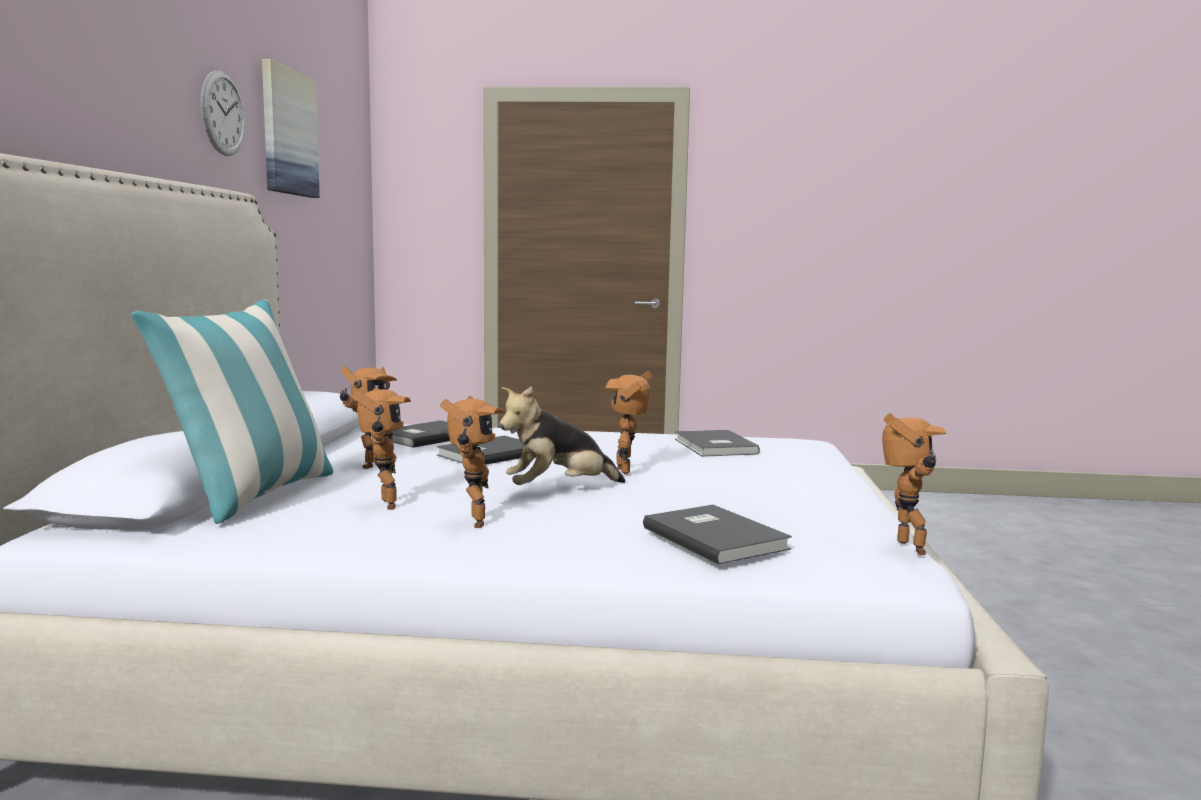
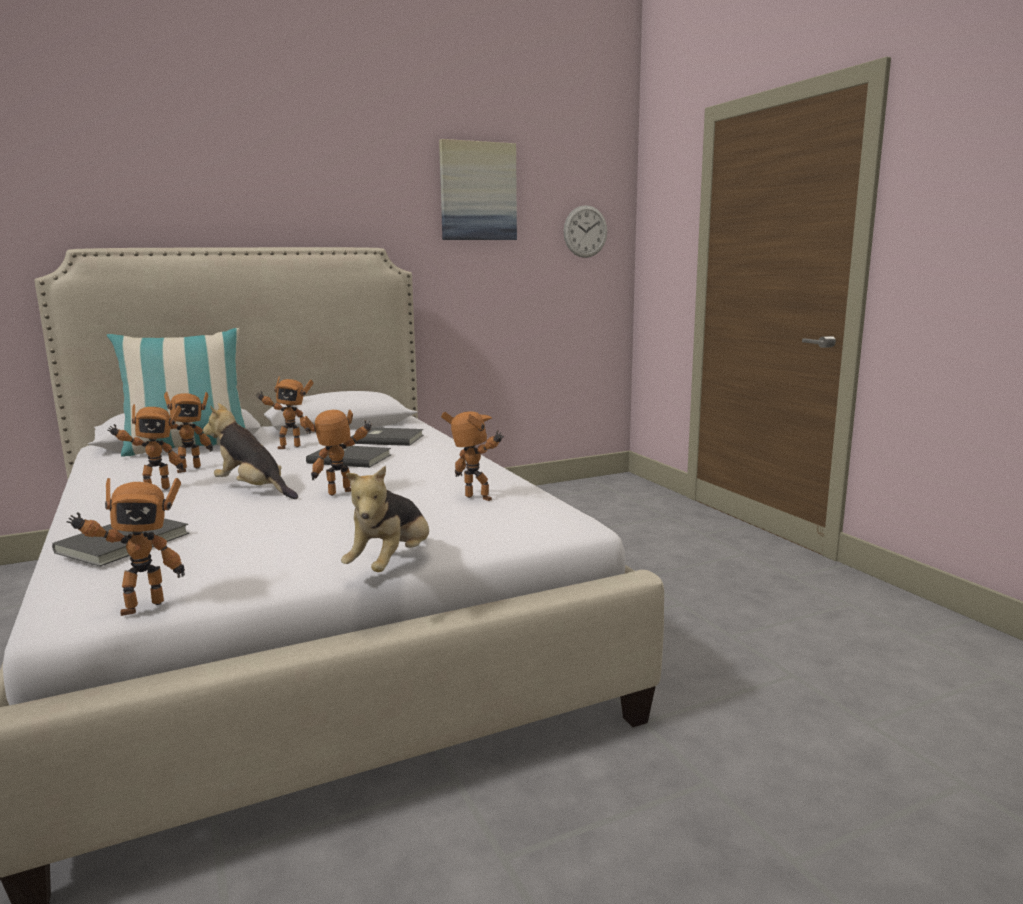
camera: 60 degrees right, 5 degrees up
(223, 113) = (382, 190): wall clock -> wall clock (585, 231)
(713, 447) = (476, 499): grey book -> toy robot
(860, 482) = (392, 564): none -> plush toy

